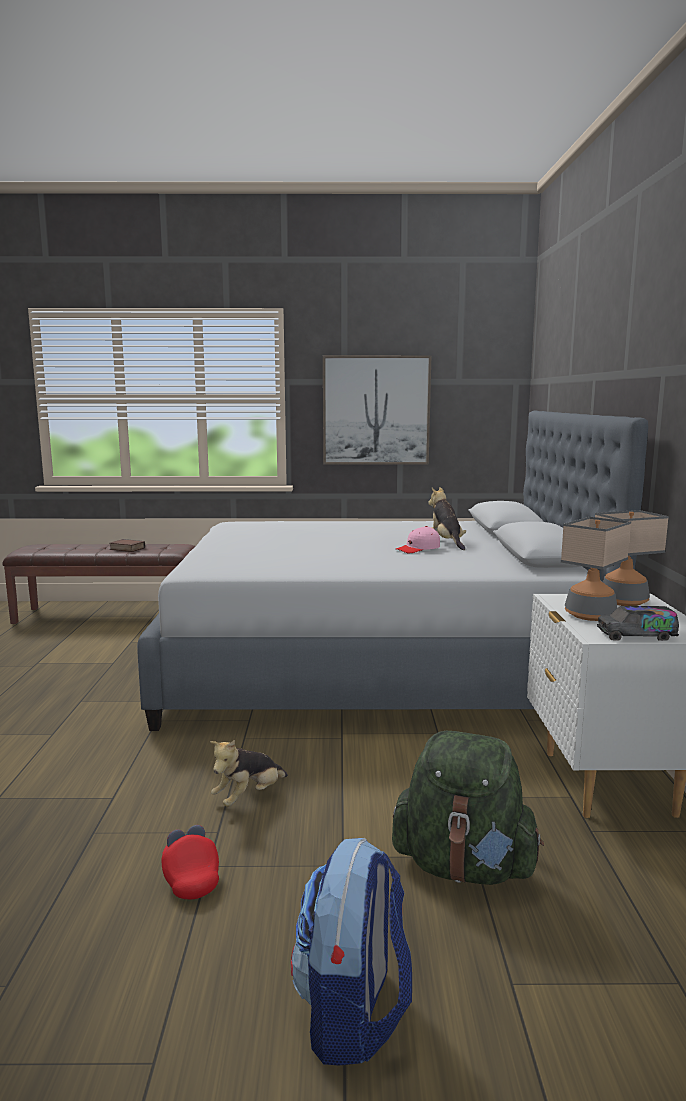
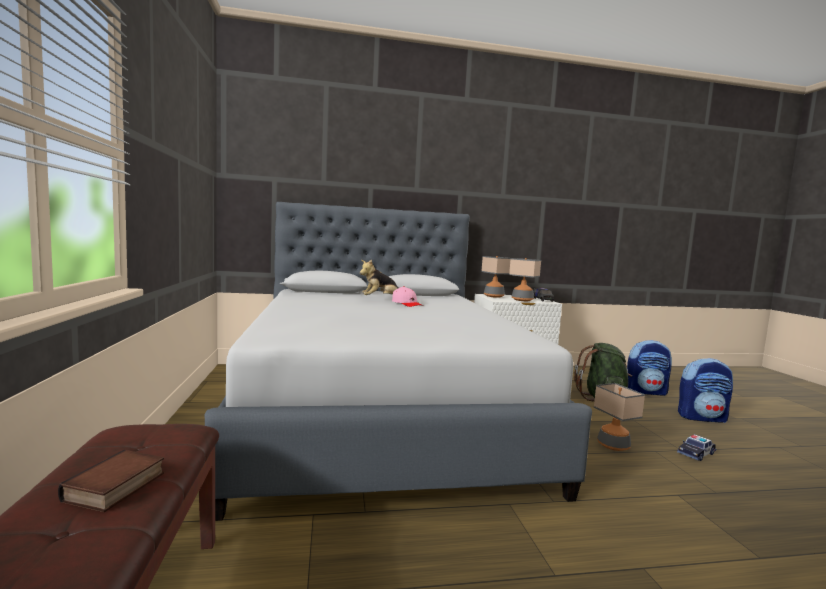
camera: 100 degrees left, 5 degrees down
(190, 877) = (696, 453): red cap -> toy car
(249, 797) = (613, 445): plush toy -> table lamp
(376, 410) = (172, 186): picture -> none
(567, 999) = (646, 391): none -> backpack

